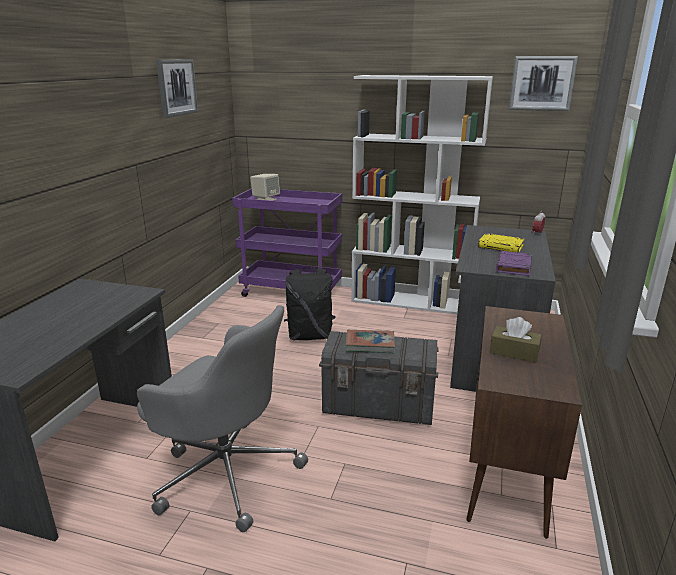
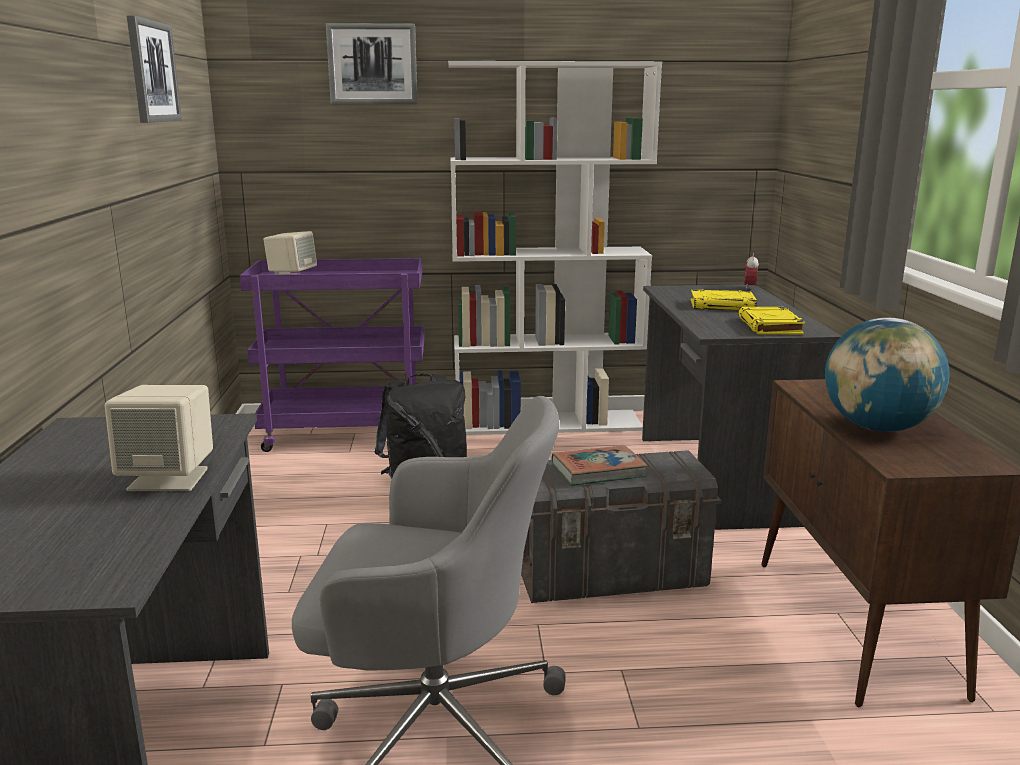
camera: 20 degrees left, 5 degrees down
(92, 322) = (170, 479): none -> beige speaker
(514, 267) = (770, 326): purple book -> yellow book
(514, 352) = (878, 428): brown tissue box -> globe
(542, 83) = (716, 74): picture -> picture (372, 64)

